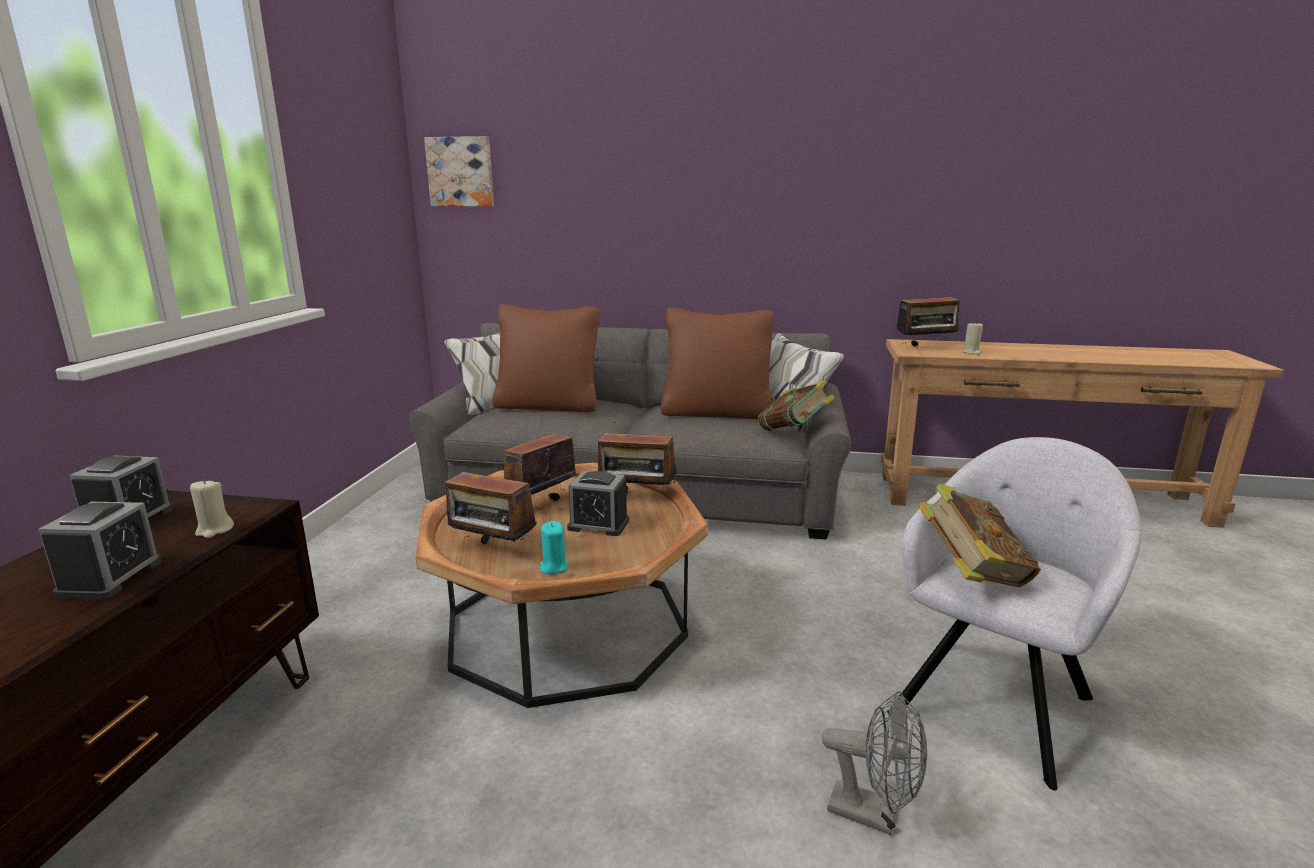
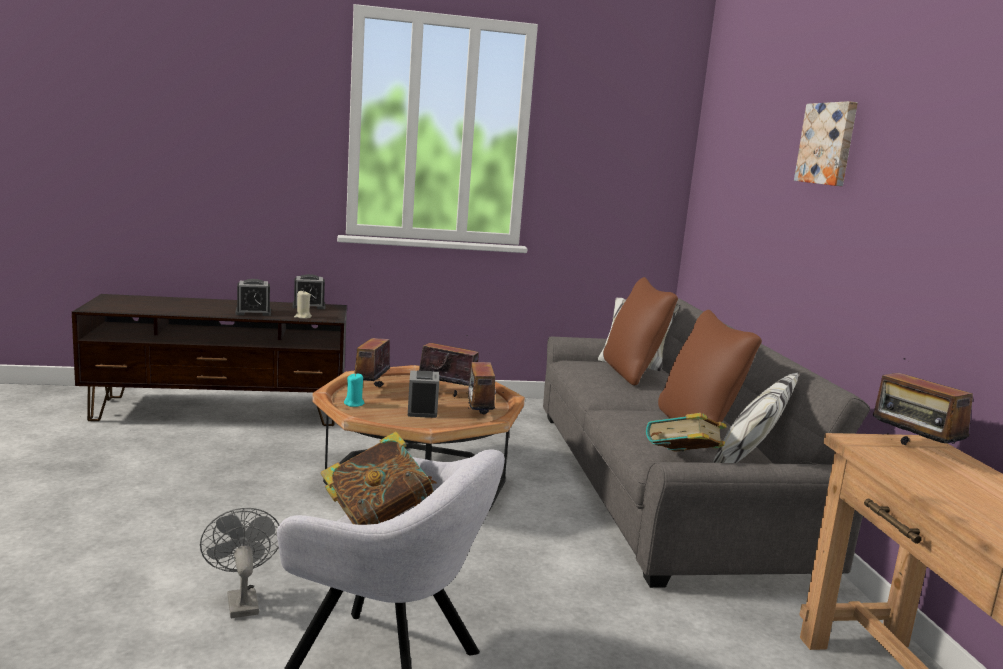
camera: 70 degrees right, 5 degrees down
(461, 172) = (710, 166): picture -> picture (828, 144)
(874, 814) = (241, 600): grey fan -> grey fan turned 150 degrees clockwise
(971, 352) = (924, 475): beige candle -> none

